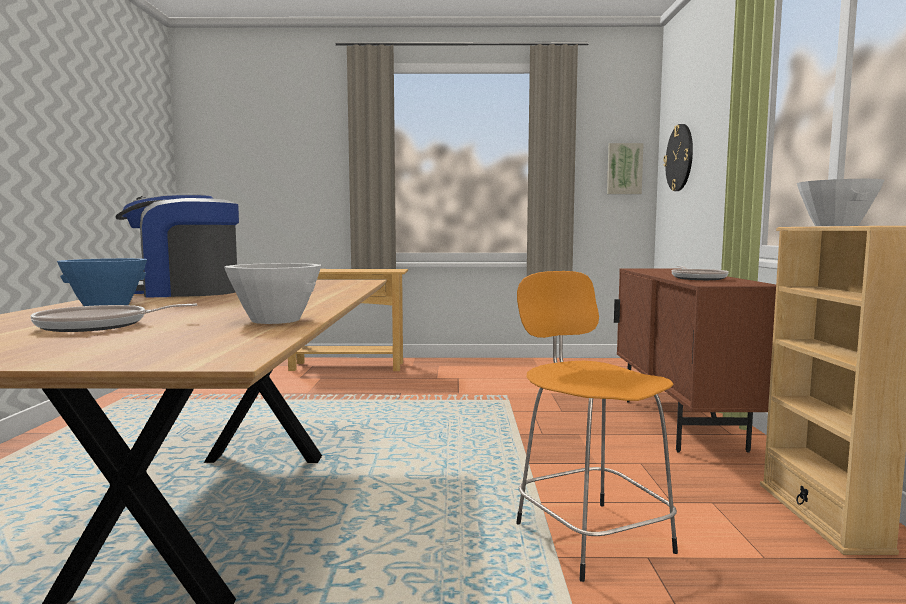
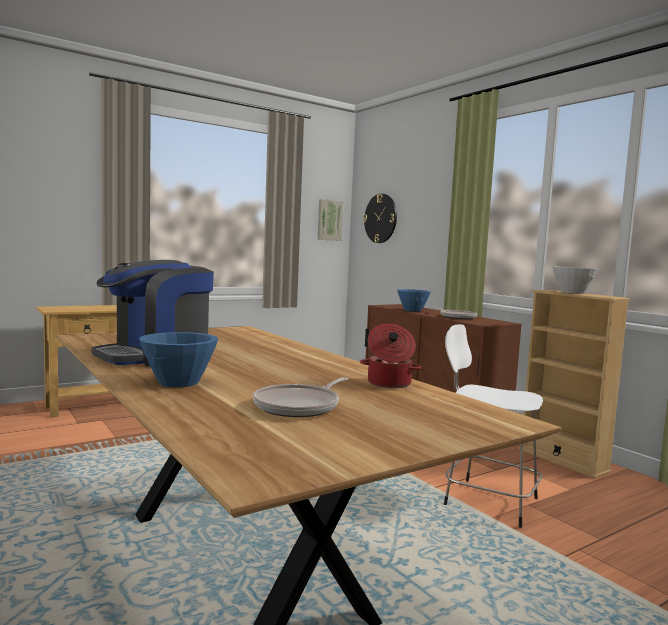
camera: 35 degrees left, 0 degrees up
(275, 320) = (388, 384): white bowl -> cooking pot
(589, 535) = (487, 501): orange stool -> white stool
(661, 272) = (412, 310): none -> blue bowl

